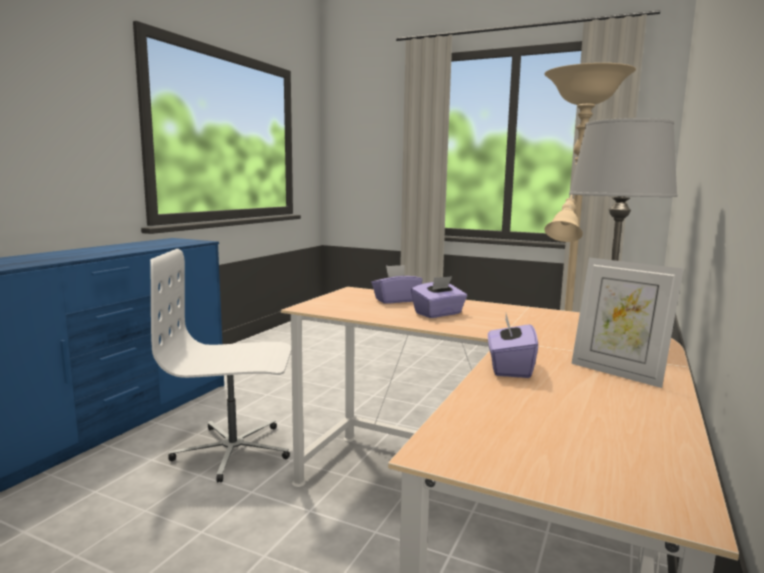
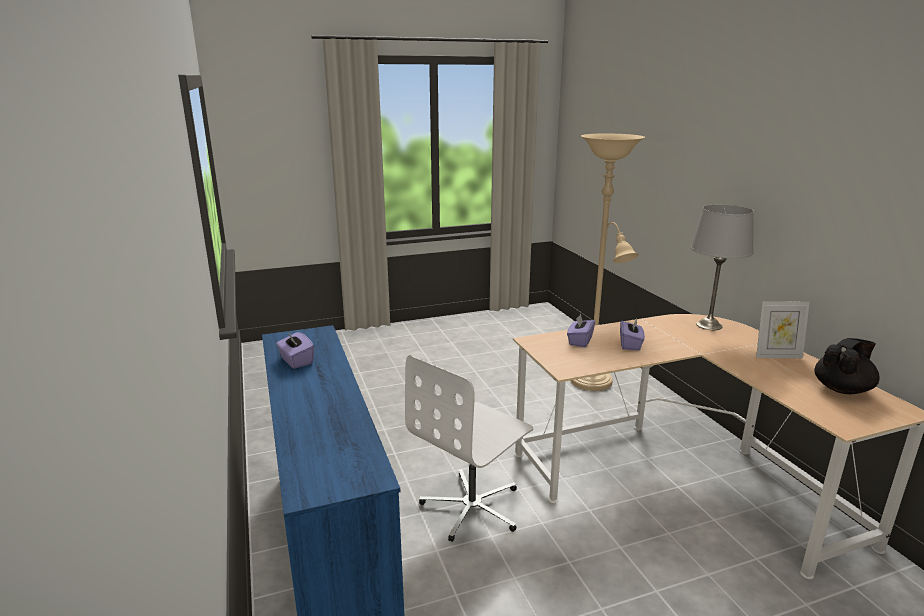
camera: 45 degrees left, 10 degrees up
(509, 368) = (751, 372): purple tissue box -> purple tissue box (296, 361)
(613, 431) = (842, 389): none -> black teapot

